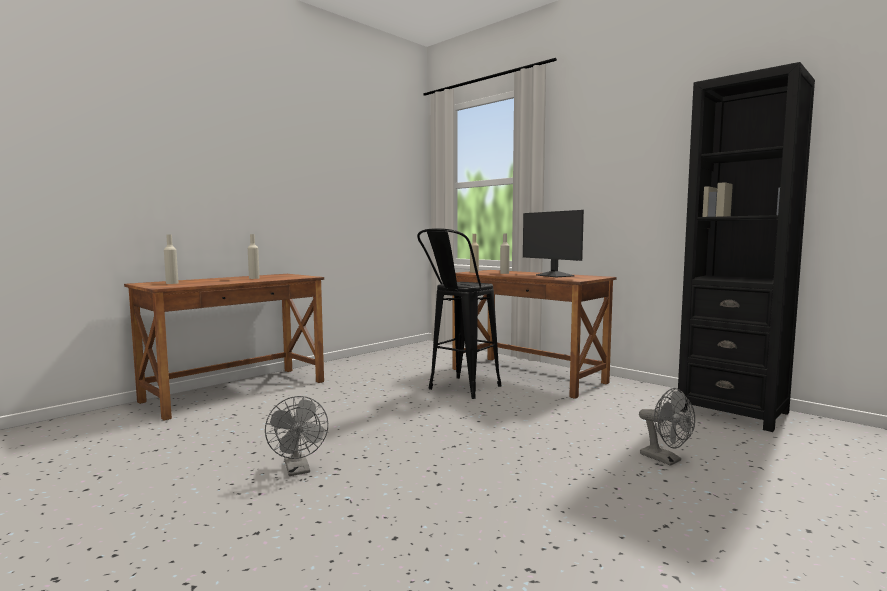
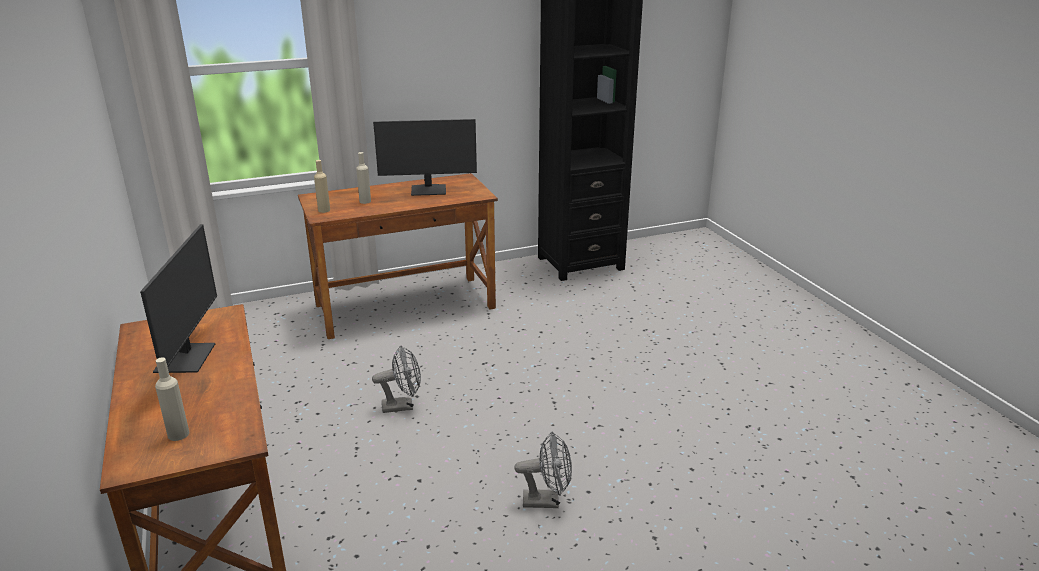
camera: 65 degrees left, 20 degrees up
(254, 278) = (187, 357): beige bottle -> monitor
(458, 390) = (409, 358): black stool -> none
(666, 459) = (640, 324): grey fan -> grey fan (402, 406)

